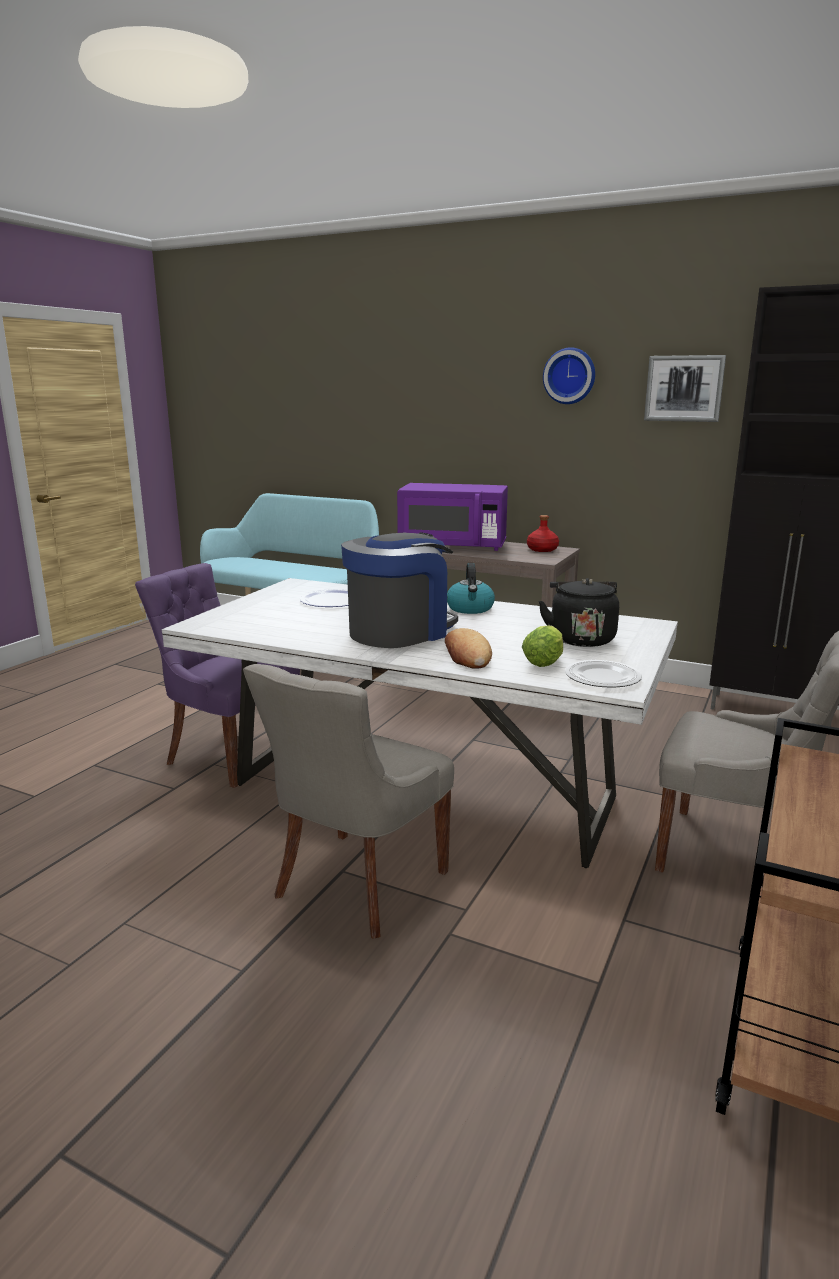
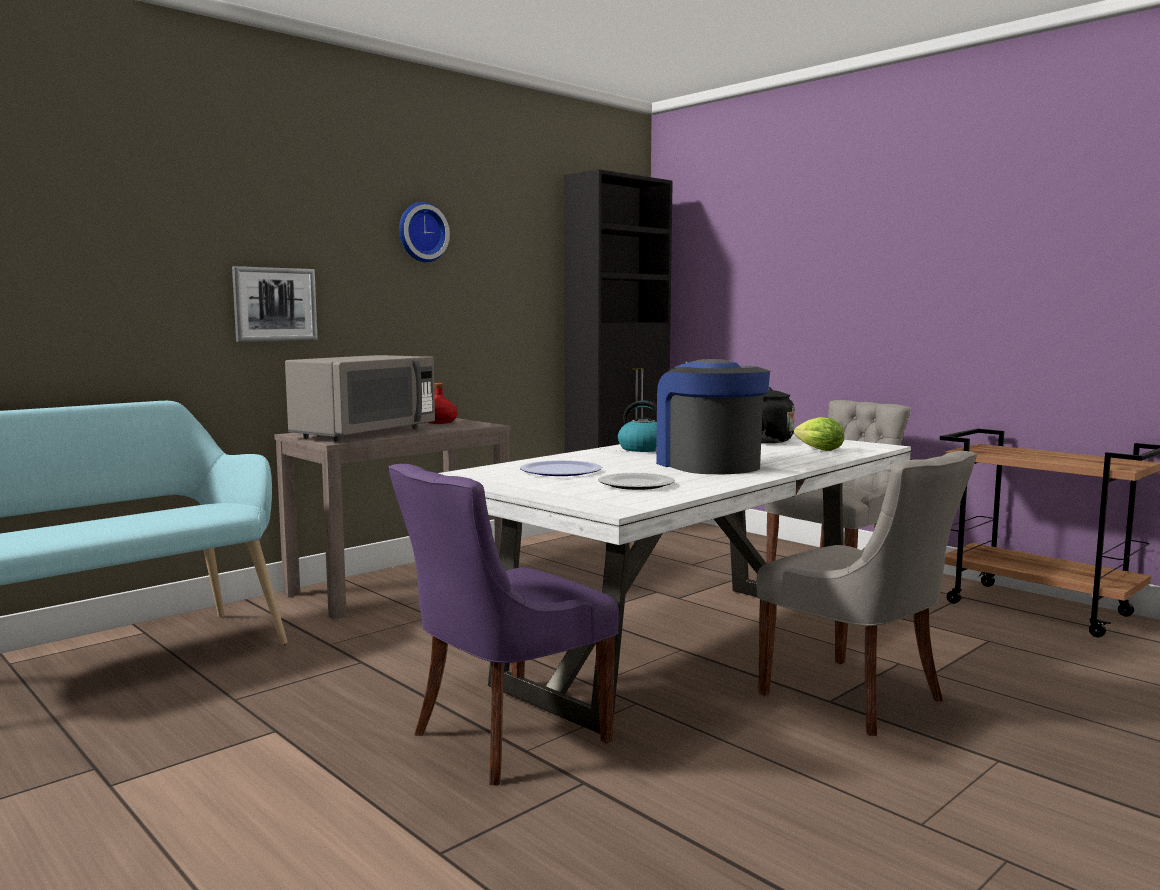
camera: 70 degrees left, 10 degrees down
(453, 546) = (364, 433): purple microwave -> grey microwave
(467, 656) = (793, 458): bread -> none
(602, 677) = (858, 446): plate -> plate (637, 484)
(684, 388) = (515, 251): picture -> picture (274, 304)

